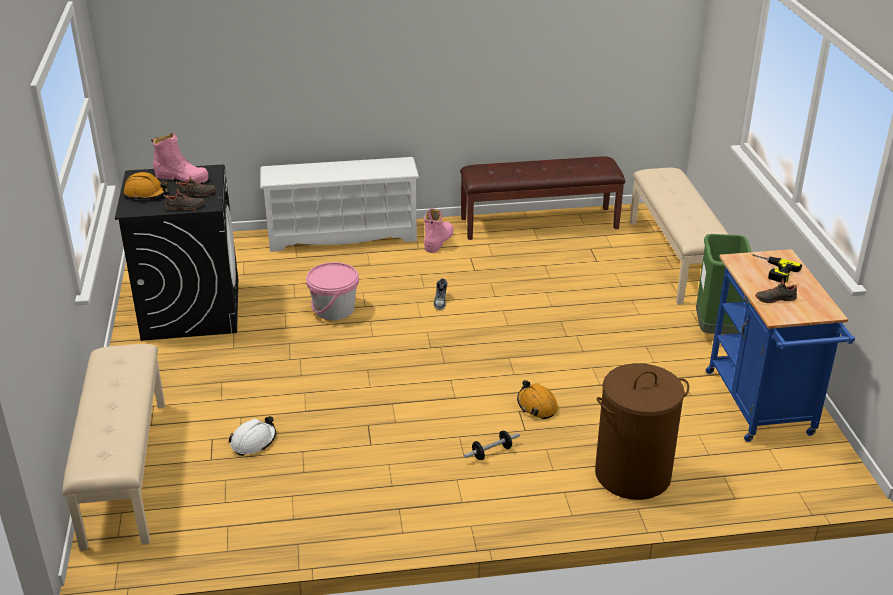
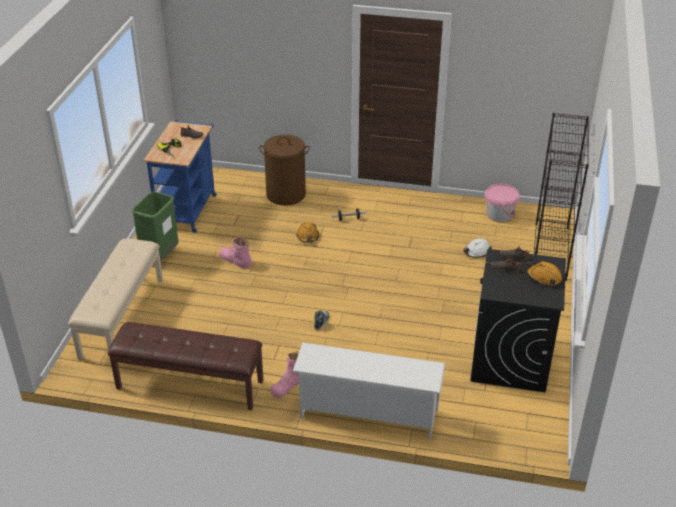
camera: 160 degrees left, 5 degrees up
(124, 471) = (550, 252): beige bench -> black bookcase
(182, 177) = (516, 289): pink boot -> pink boot (235, 260)
(334, 309) = (402, 333): pink bucket -> pink bucket (499, 214)

